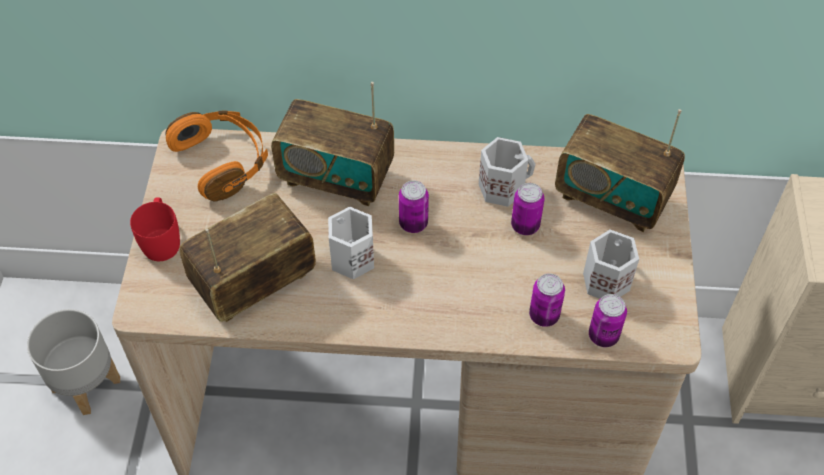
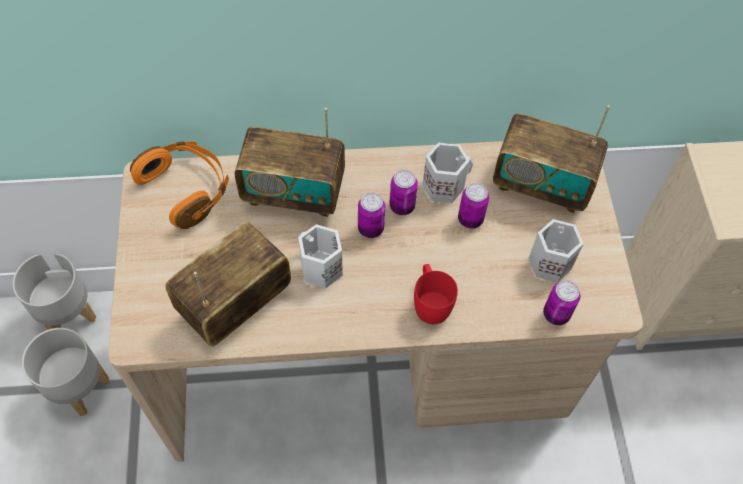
camera: 10 degrees left, 5 degrees up
(86, 305) = (67, 315): none -> grey planter
(162, 239) = (142, 271): red mug -> red mug (430, 301)
(544, 315) = (501, 302): can -> can (402, 206)

